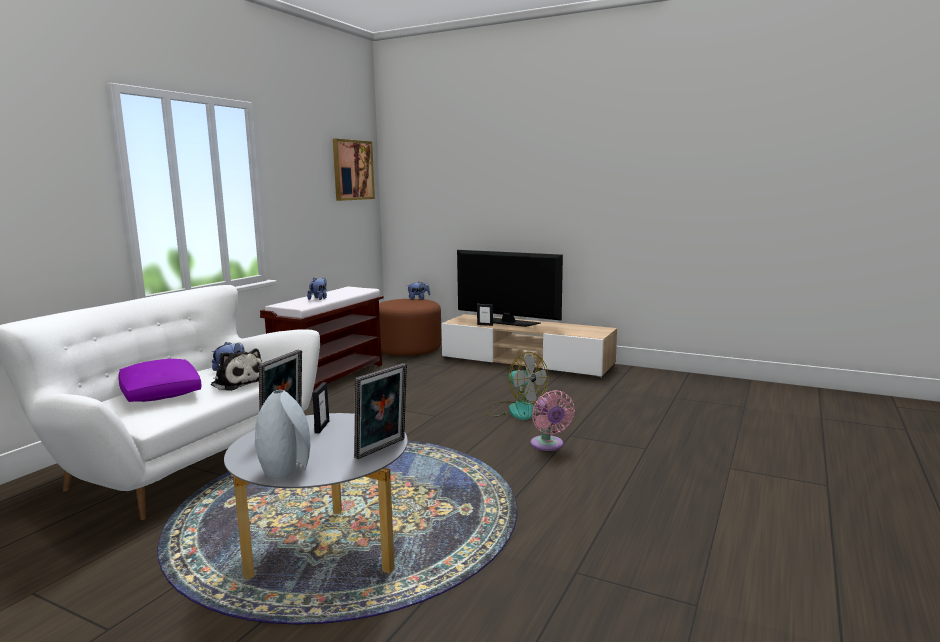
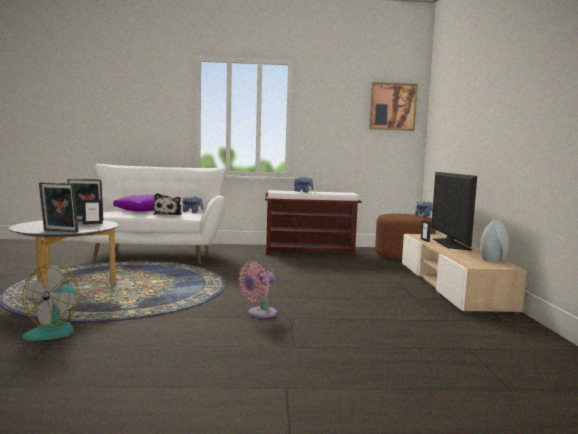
camera: 60 degrees right, 5 degrees down
(286, 470) = (29, 225): grey vase -> grey vase (493, 260)
(515, 410) = (322, 296): fan -> fan (58, 330)

